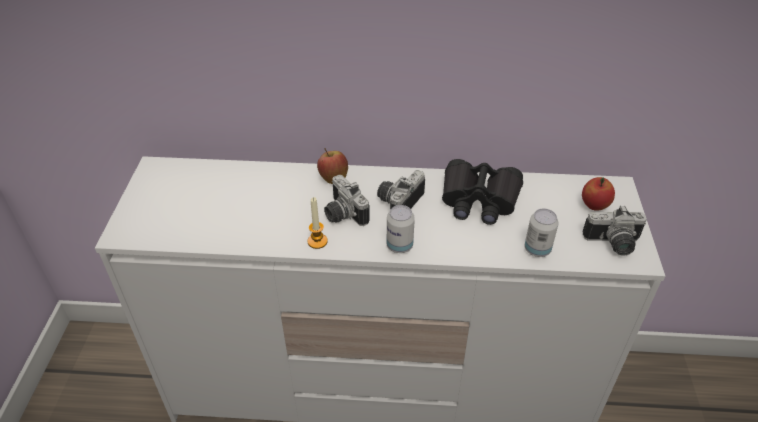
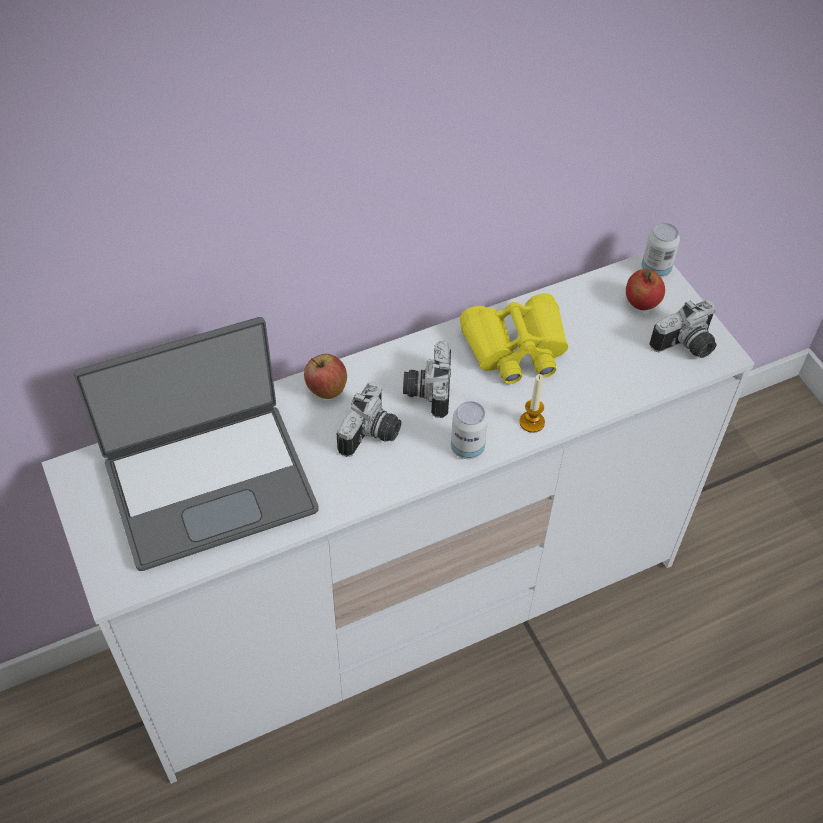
camera: 30 degrees left, 10 degrees up
(221, 202) = (209, 483): none -> laptop
(317, 241) = (370, 484): candle -> candle (532, 422)
(342, 214) = (372, 435): camera -> camera turned 90 degrees counterclockwise
(479, 200) = (515, 348): black binoculars -> yellow binoculars
(537, 249) = (615, 387): can -> can (655, 269)

